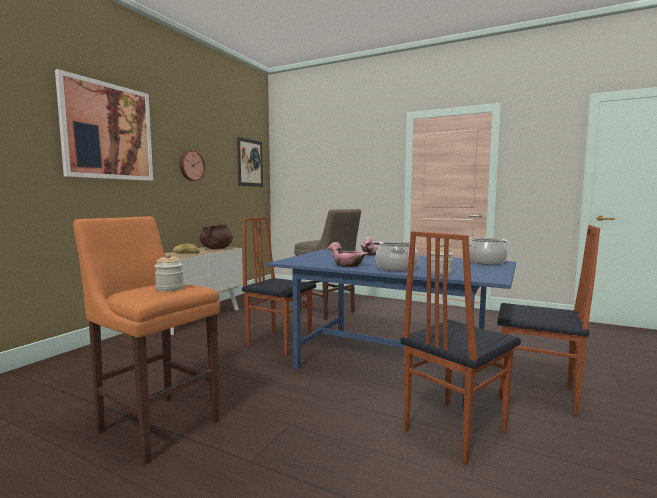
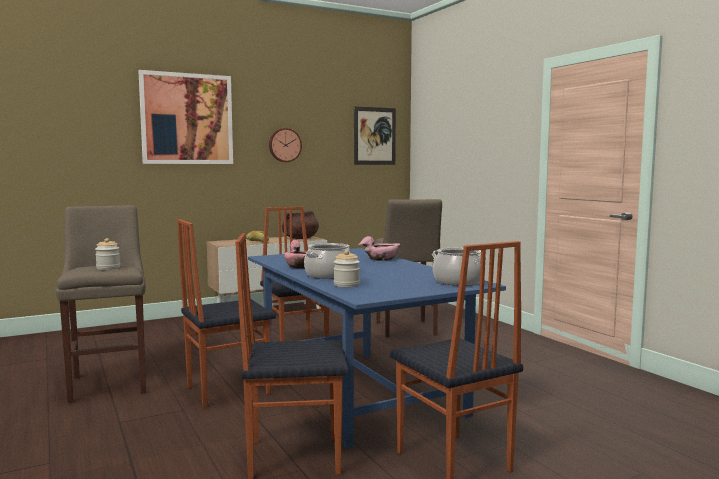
camera: 35 degrees right, 0 degrees up
(156, 424) = (109, 383): orange stool -> beige stool
(291, 393) = (227, 390): none -> chair

